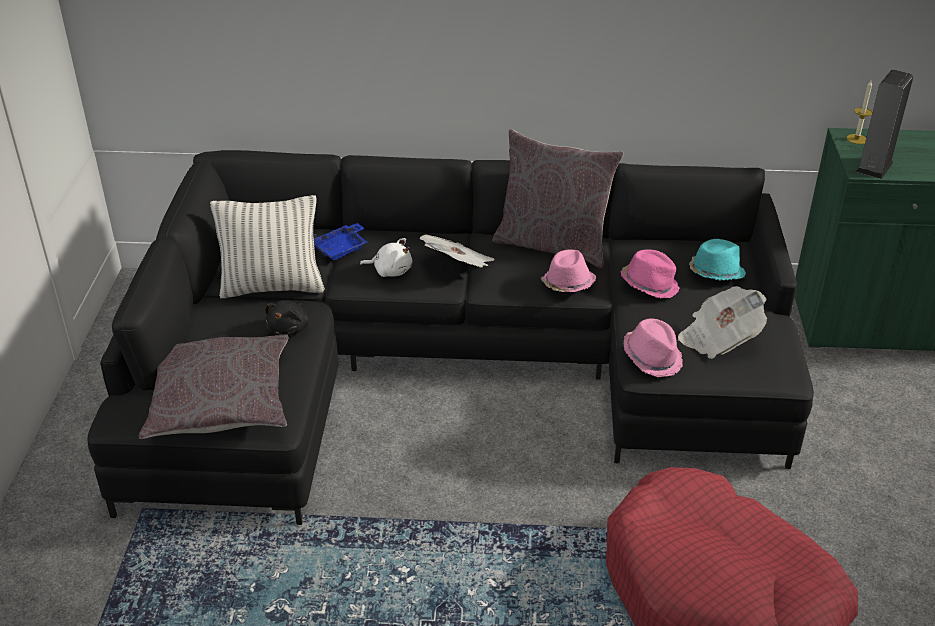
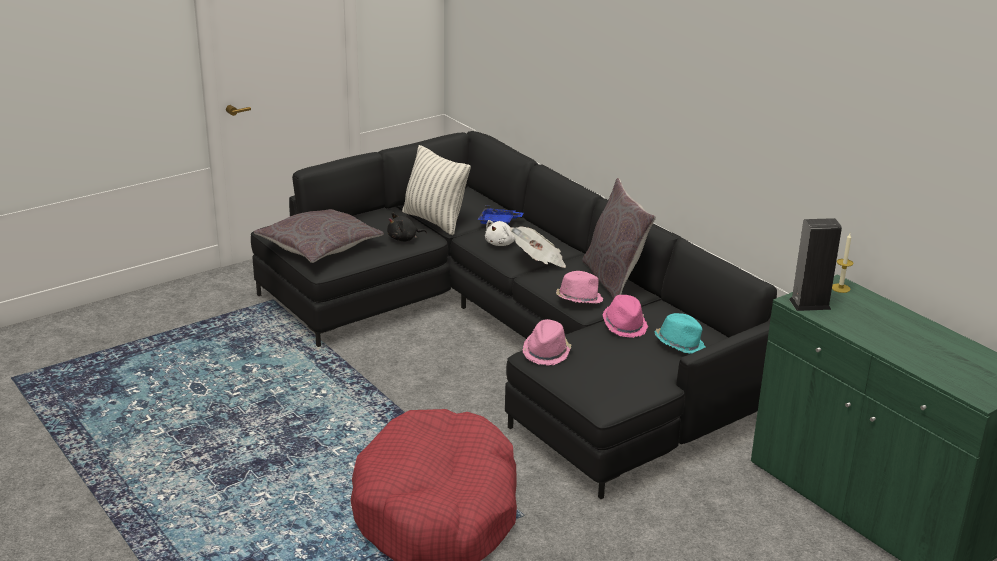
camera: 50 degrees right, 10 degrees down
(390, 271) = (501, 243): white plush toy -> white plush toy turned 60 degrees clockwise
(719, 339) = (604, 368): newspaper -> none

